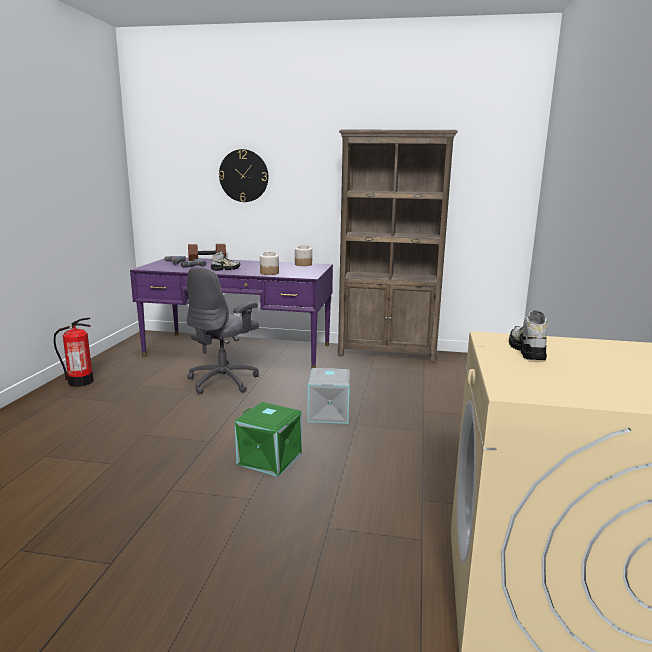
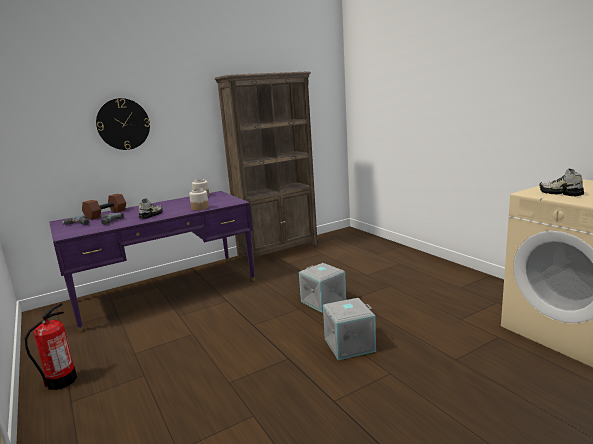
camera: 40 degrees left, 0 degrees up
(224, 381) = (205, 316): grey office chair -> none
(270, 458) = (349, 344): green storage box -> grey storage box

